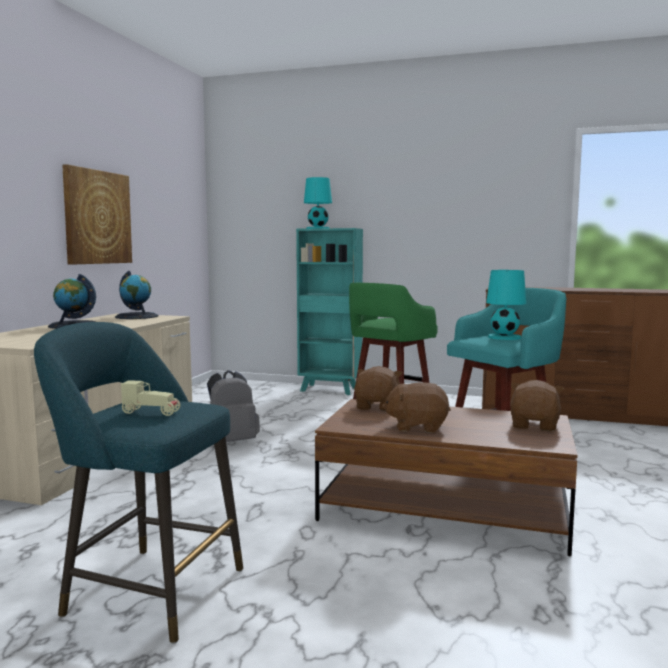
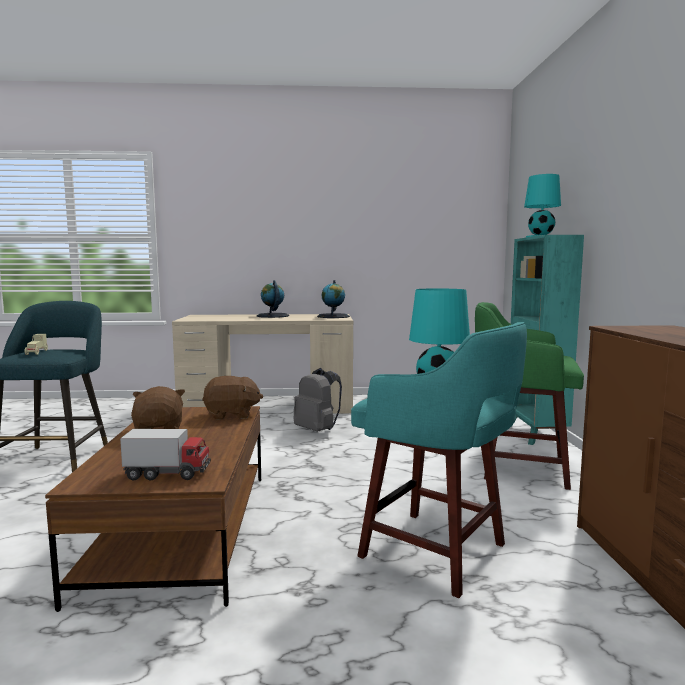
camera: 70 degrees right, 0 degrees up
(97, 217) = (336, 239): picture -> none
(535, 425) = (168, 474): brown plush toy -> toy truck

